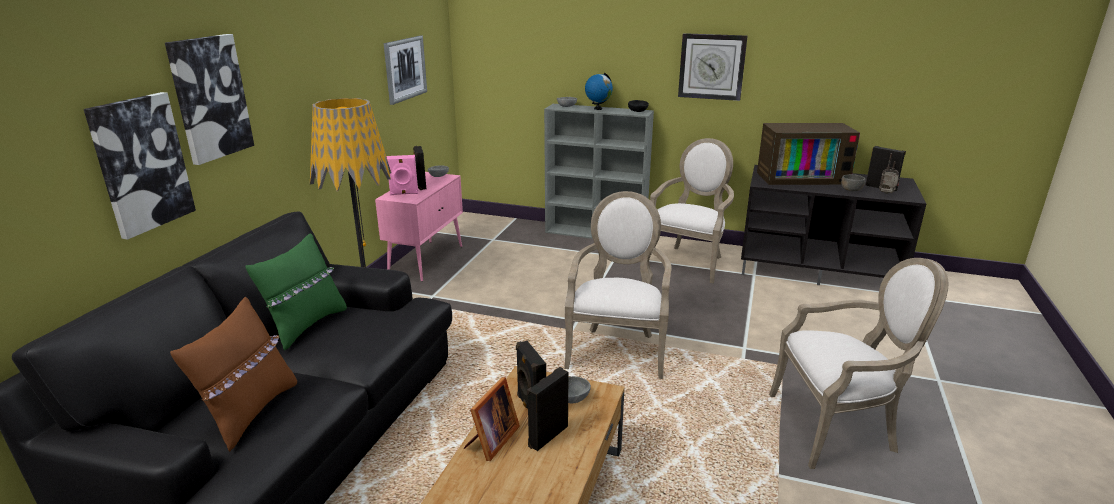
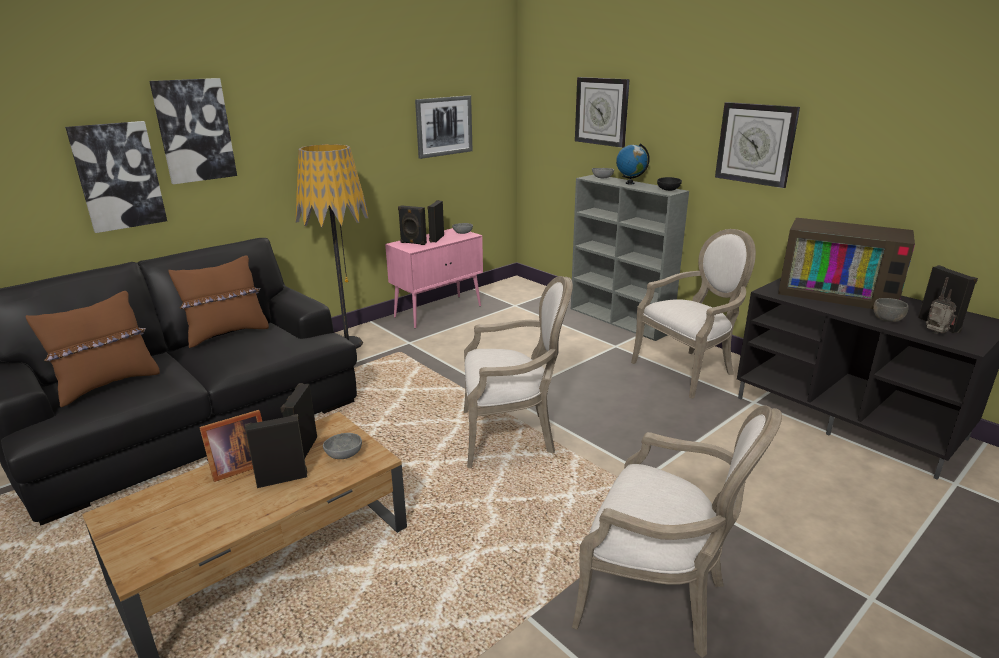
camera: 30 degrees right, 0 degrees up
(306, 325) = (227, 333): green pillow -> brown pillow
(404, 193) = (413, 243): pink speaker -> black speaker
(555, 45) = (601, 111): none -> wall clock
(617, 350) = (511, 436): armchair -> armchair turned 45 degrees clockwise

